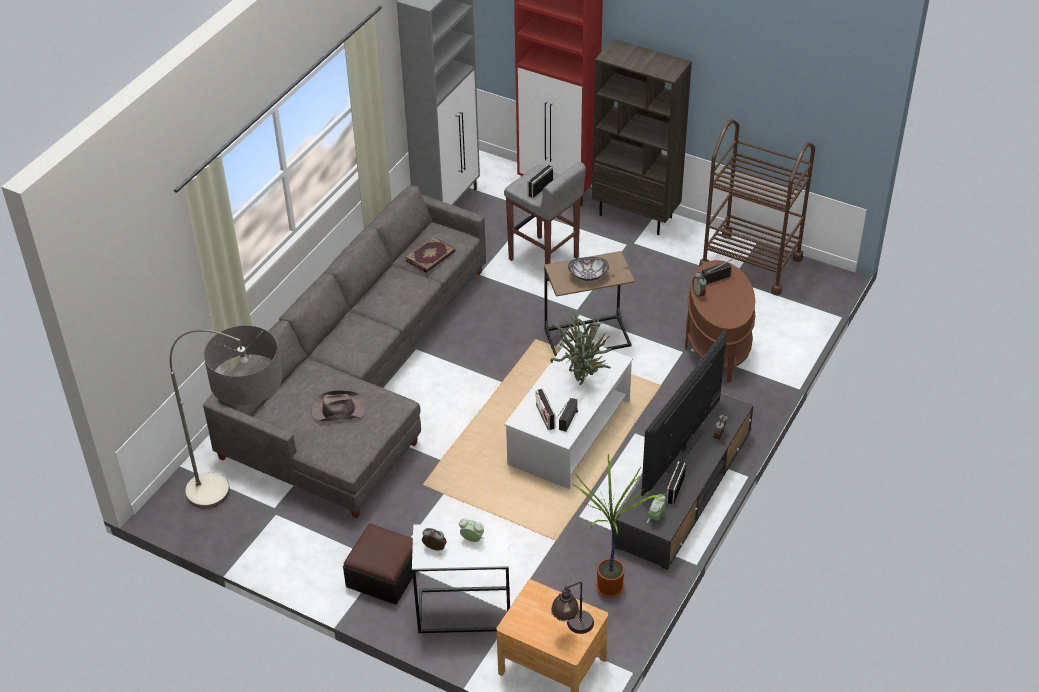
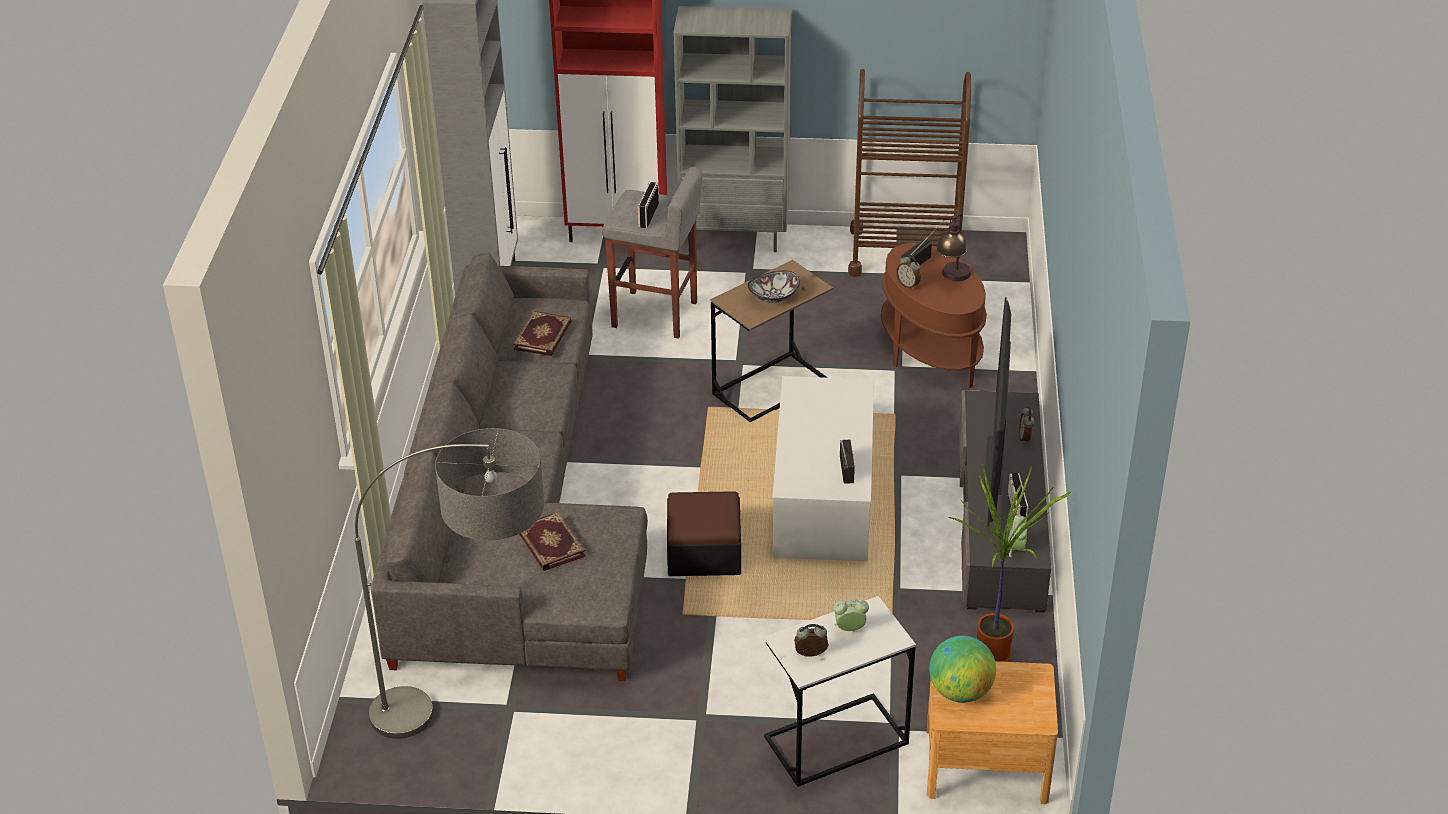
camera: 25 degrees left, 5 degrees down
(338, 409) = (549, 544): brown hat -> book
(383, 575) = (706, 735): ottoman -> ottoman (704, 551)
(532, 610) = (960, 691): none -> globe
(545, 416) = (816, 474): radio -> none
(572, 628) = (1023, 695): table lamp -> table lamp (952, 279)
(582, 377) = (830, 418): potted plant -> none
(636, 216) = (735, 238): brown bookcase -> grey bookcase

